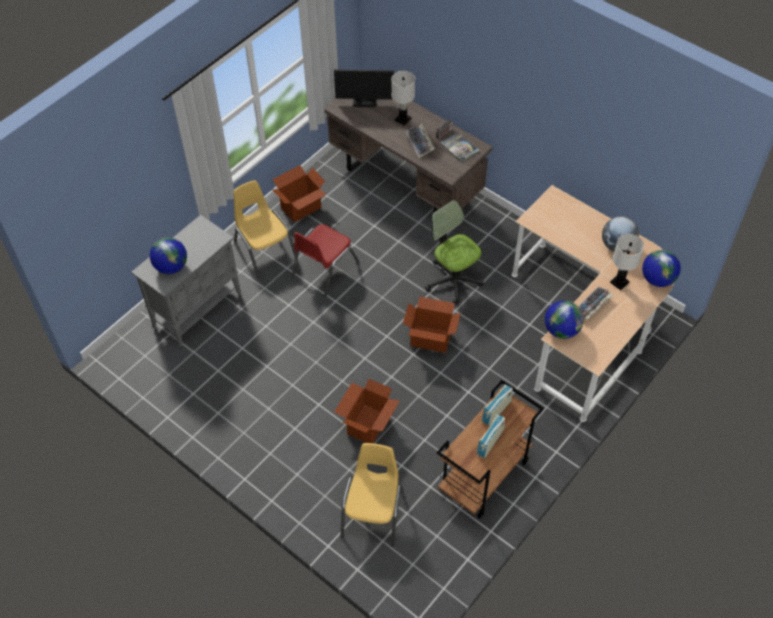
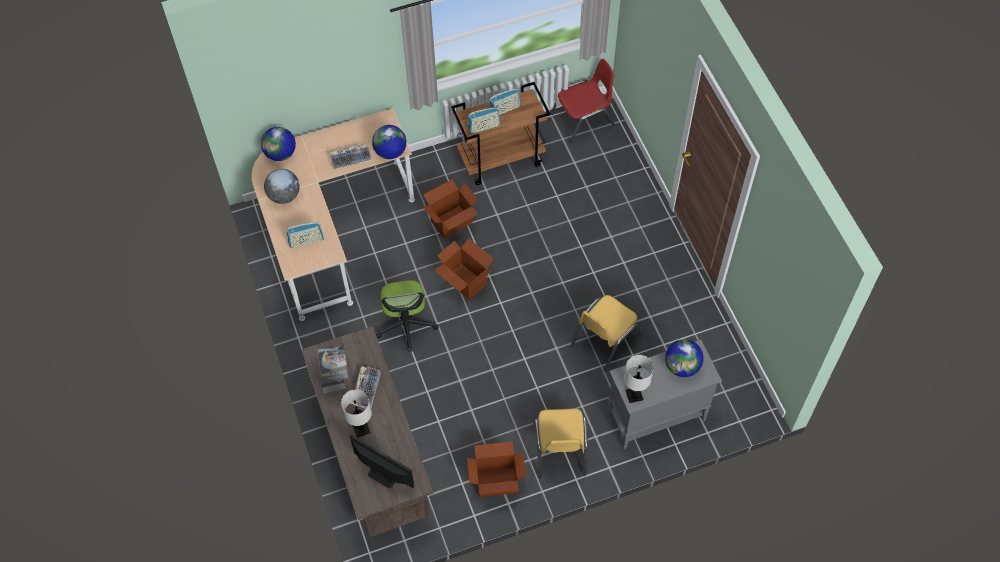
camera: 150 degrees left, 5 degrees up
(324, 269) = (515, 397): red chair -> red chair (583, 120)
(367, 424) = (563, 237): cardboard box -> cardboard box (452, 222)
(373, 512) = (598, 174): yellow chair -> yellow chair (605, 339)
(563, 220) = (306, 241): none -> radio
(619, 283) = (312, 165): white table lamp -> white table lamp (634, 395)

